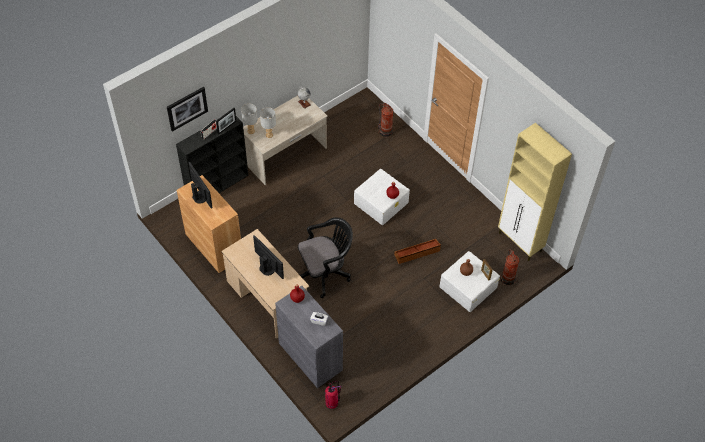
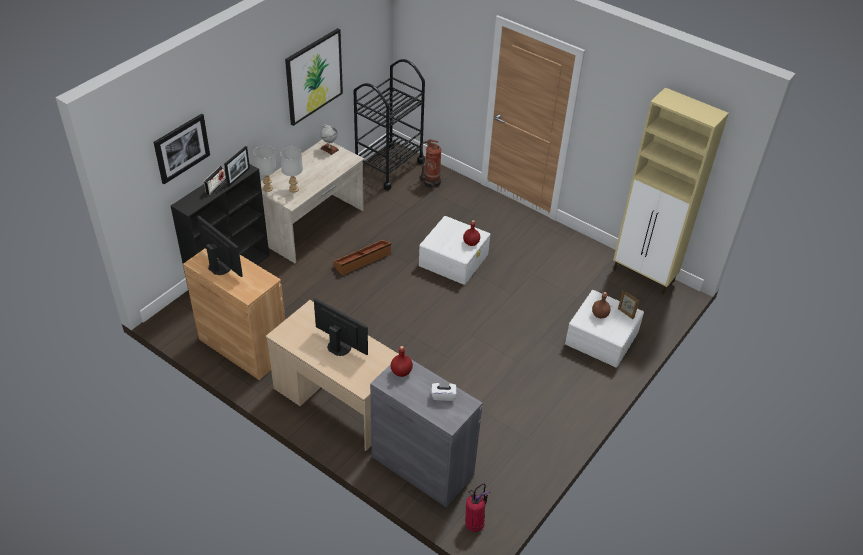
camera: 15 degrees left, 10 degrees down
(296, 53) = (314, 76): none -> picture
(325, 272) = (408, 353): black office chair -> none
(357, 112) = (389, 167): none -> black cart
(417, 253) = (521, 309): brown storage box -> brown storage box (363, 260)
(507, 278) = (646, 318): fire extinguisher -> none

